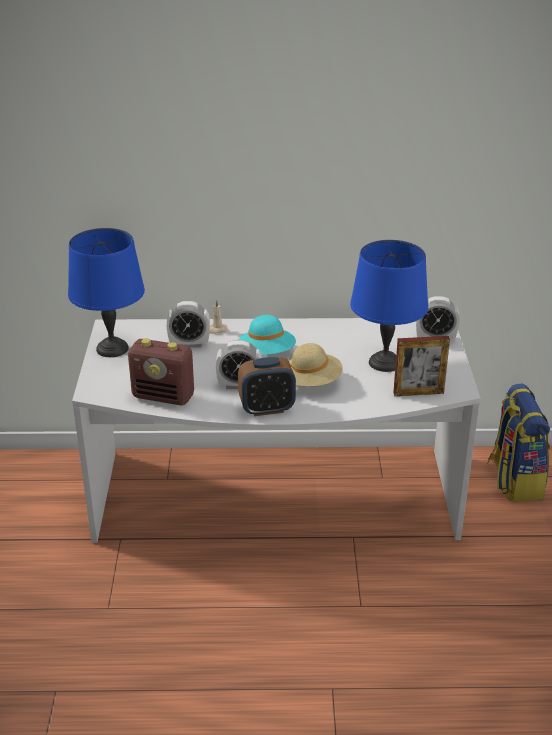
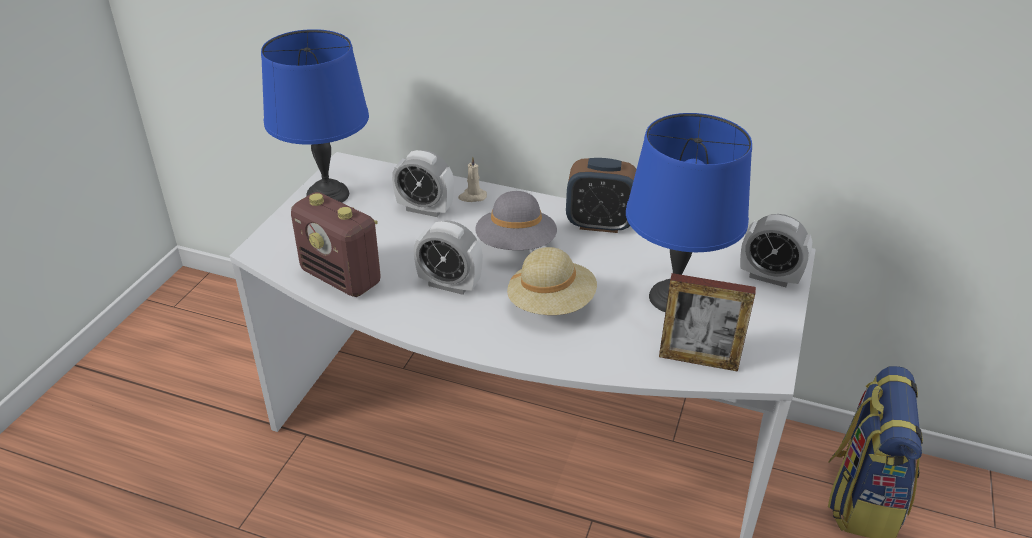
camera: 20 degrees right, 5 degrees up
(267, 353) = (516, 245): turquoise hat -> grey hat
(267, 409) = (463, 330): alarm clock -> alarm clock (599, 224)

